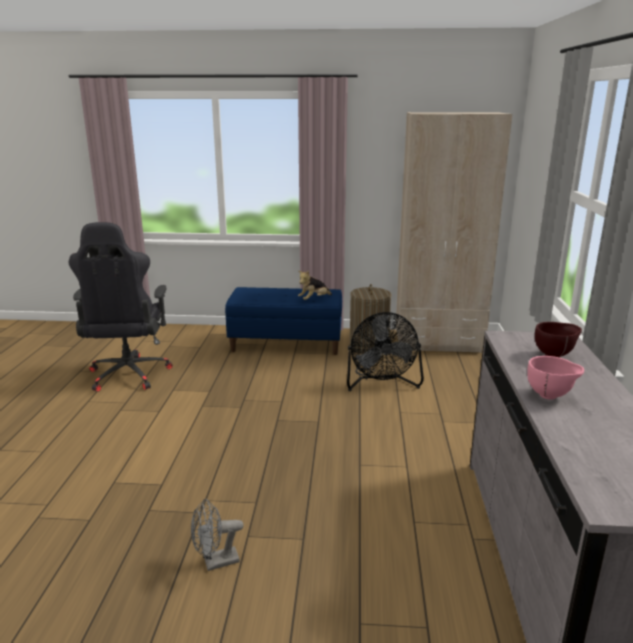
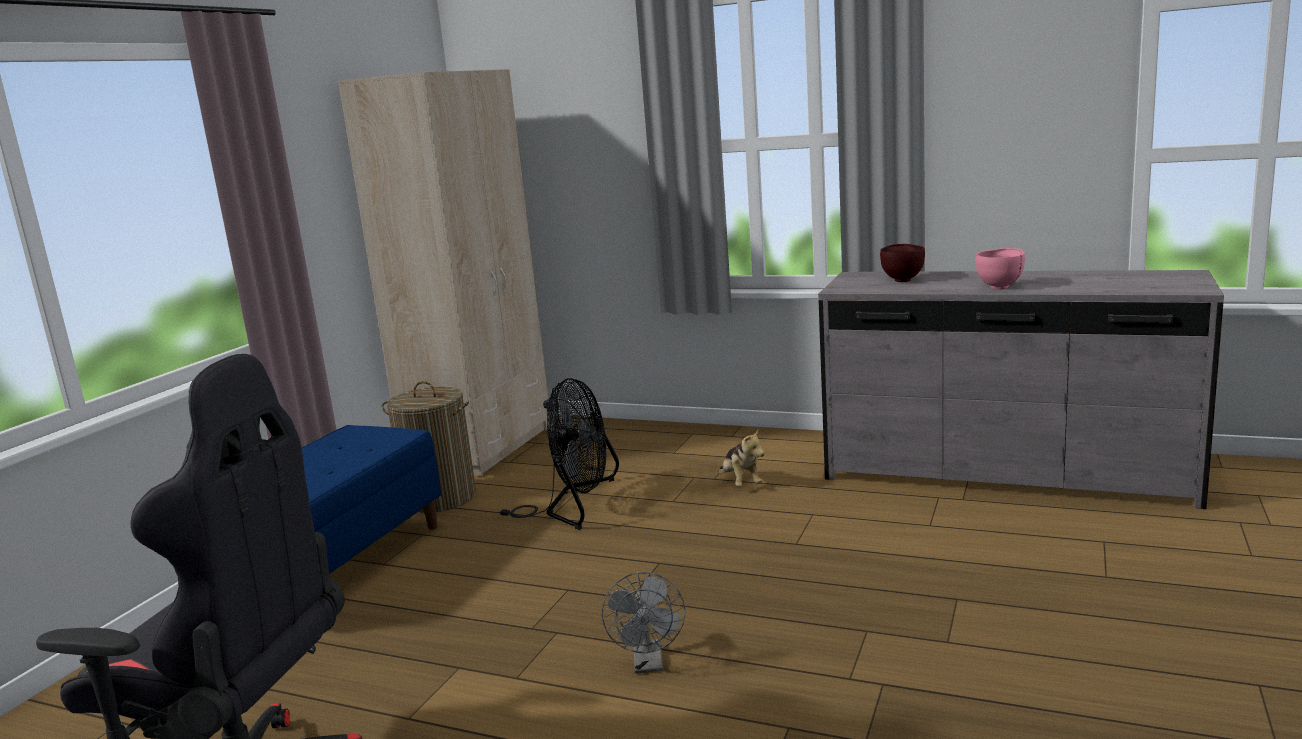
camera: 70 degrees left, 5 degrees down
(216, 562) = (1006, 671): grey fan -> grey fan (649, 664)
(314, 299) = (372, 445): plush toy -> plush toy (740, 483)

